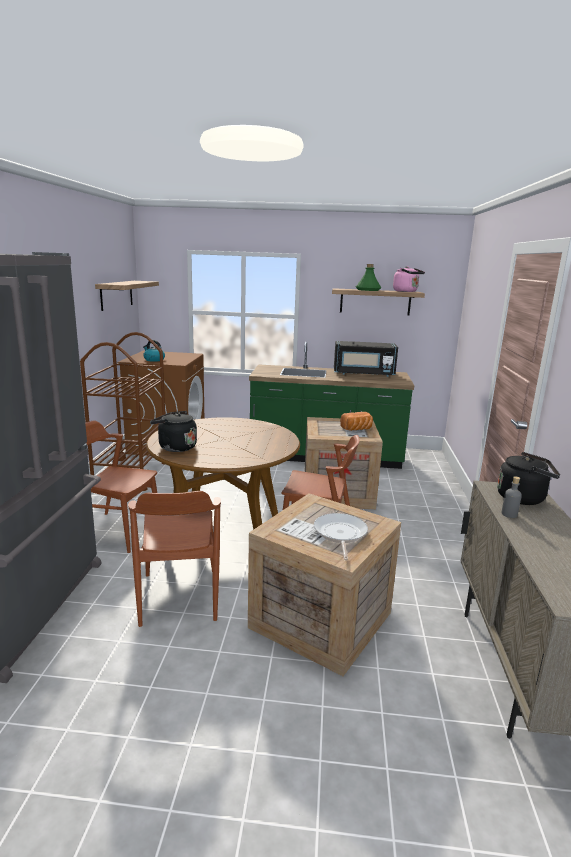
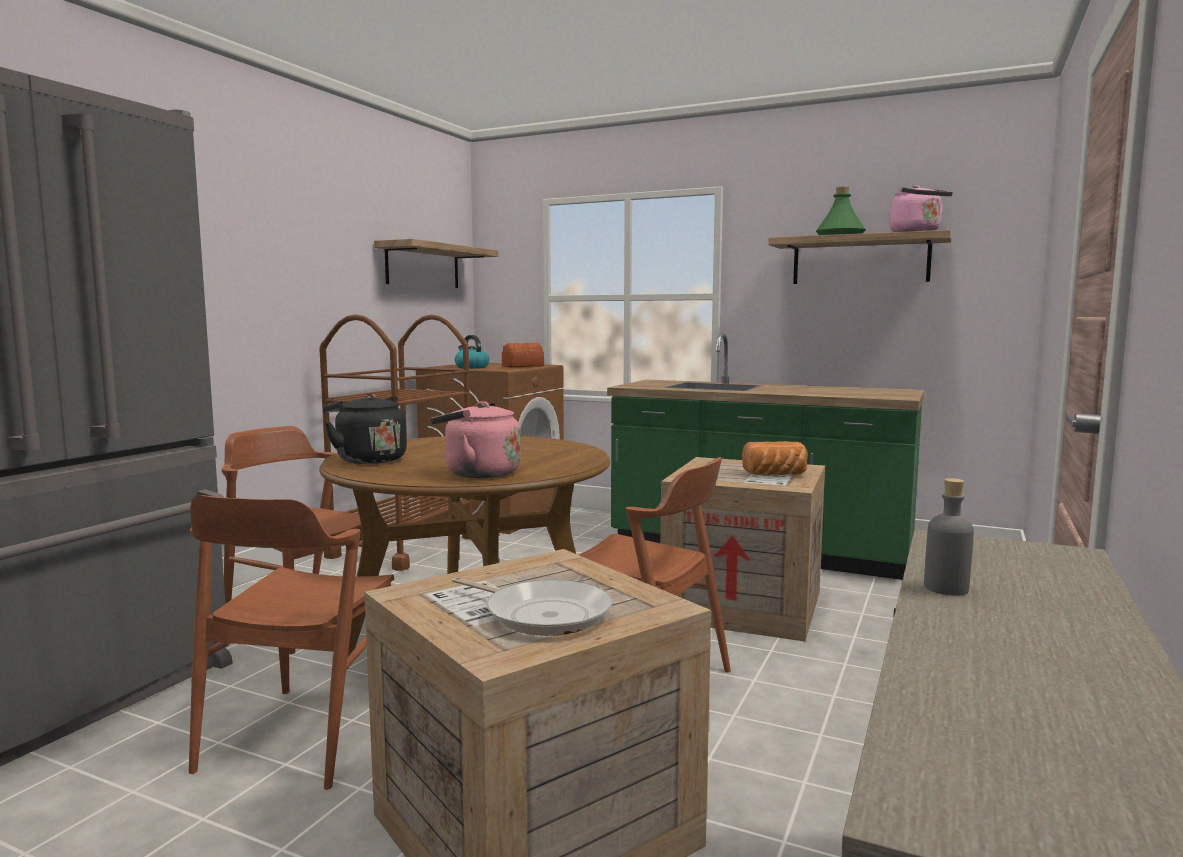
camera: 20 degrees right, 10 degrees down
(182, 357) = (521, 366): none -> bread
(248, 455) = (477, 473): none -> pink kettle
(340, 534) = (543, 614): frying pan -> frying pan turned 105 degrees clockwise
(363, 374) = (829, 389): black microwave -> none
(523, 498) = (1024, 565): black kettle -> none

